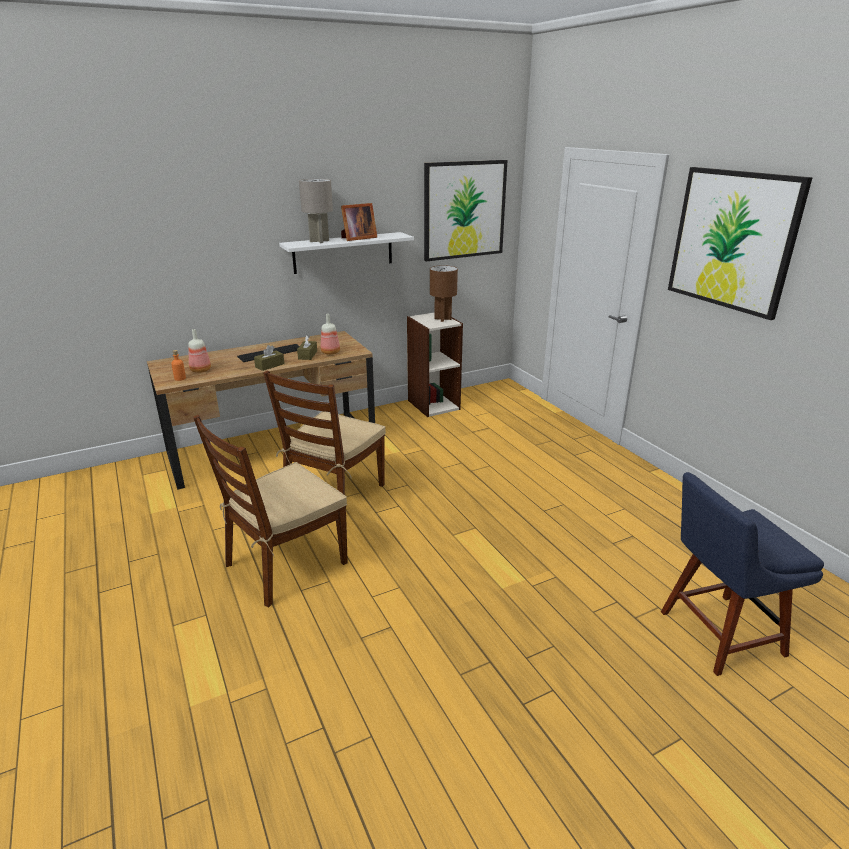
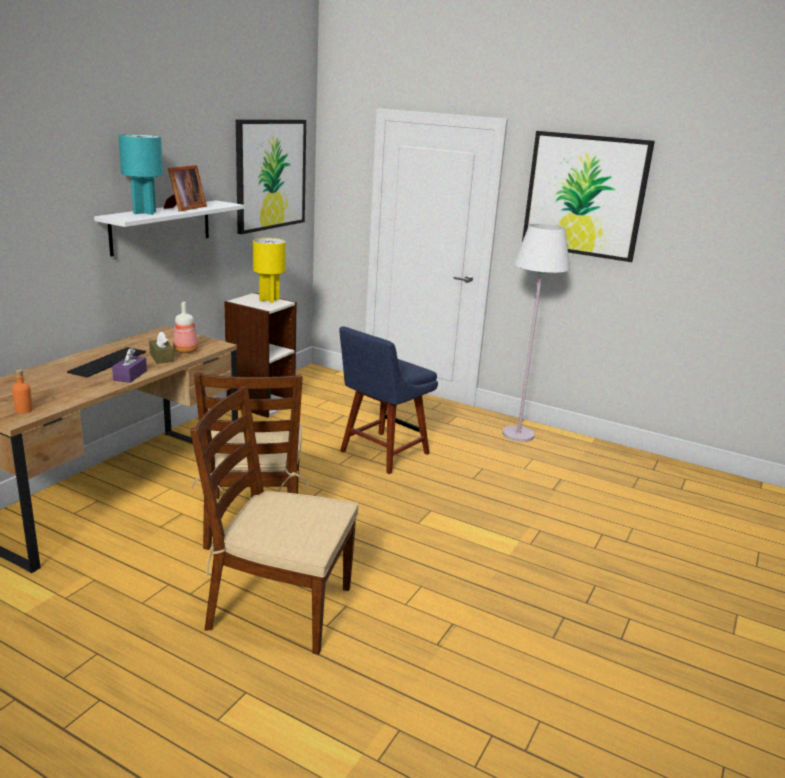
camera: 35 degrees left, 5 degrees down
(201, 370) = (40, 396): bottle -> none
(270, 365) = (130, 375): brown tissue box -> purple tissue box
(285, 564) = (279, 607): brown chair -> brown chair turned 90 degrees clockwise
(319, 241) = (144, 213): grey table lamp -> turquoise table lamp
(443, 319) = (269, 300): brown table lamp -> yellow table lamp
(635, 482) = (518, 434): none -> white floor lamp
(716, 634) = (685, 534): blue chair -> blue chair (381, 454)

